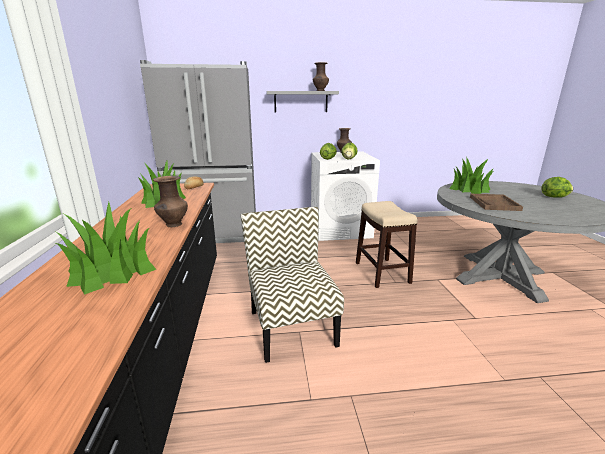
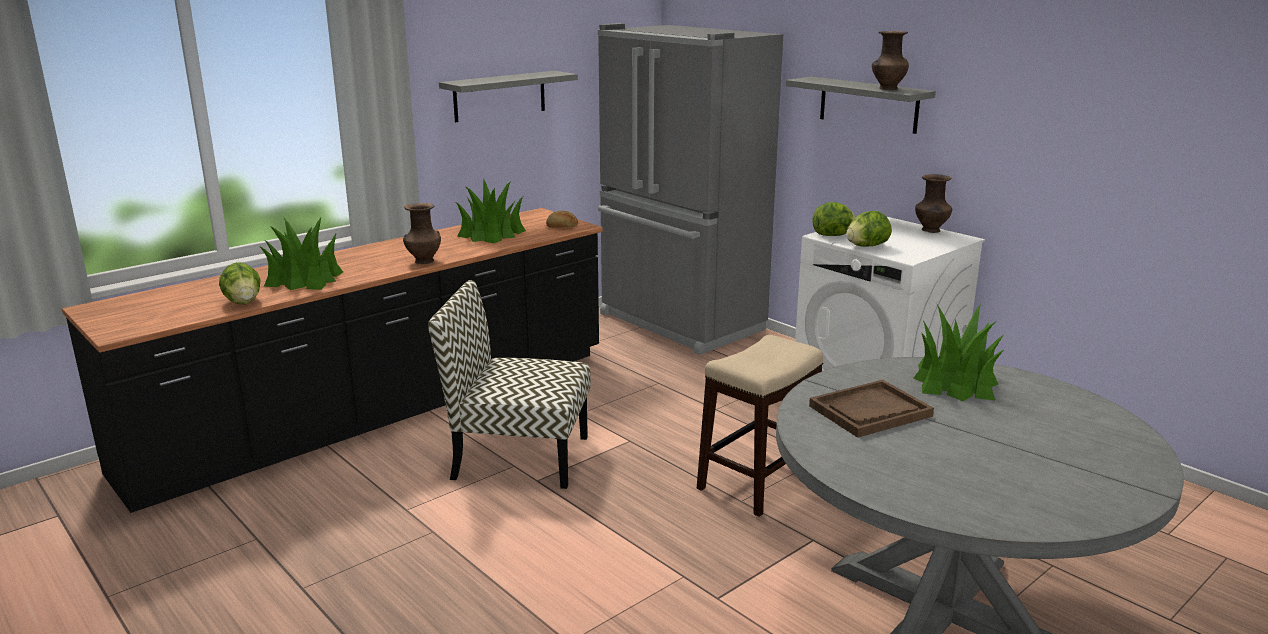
camera: 55 degrees right, 0 degrees up
(105, 105) = (500, 96): none -> grey shelf
(291, 326) = (518, 457): chair -> chair turned 120 degrees counterclockwise
(555, 197) = (1058, 468): lettuce -> lettuce (243, 302)

